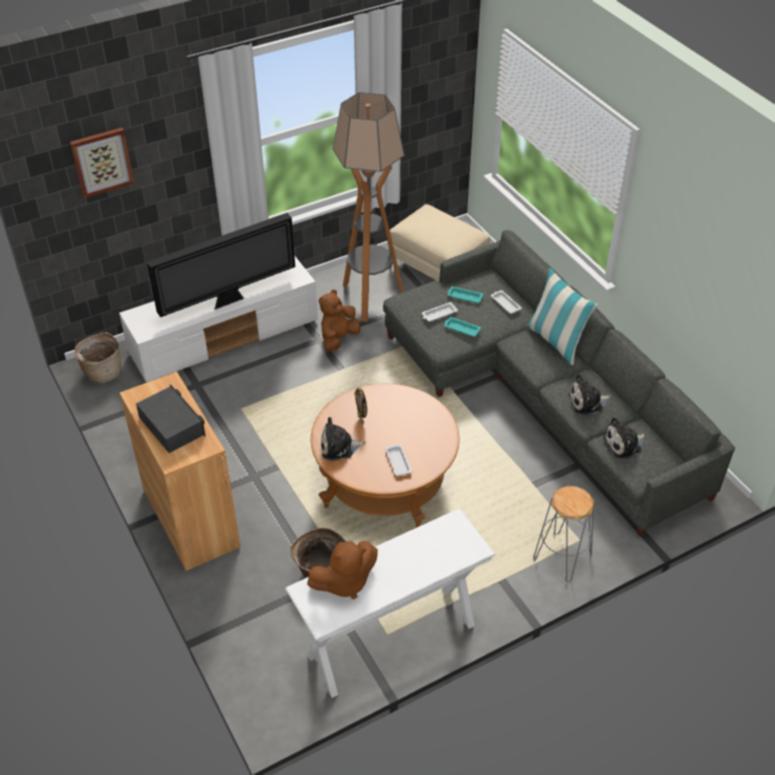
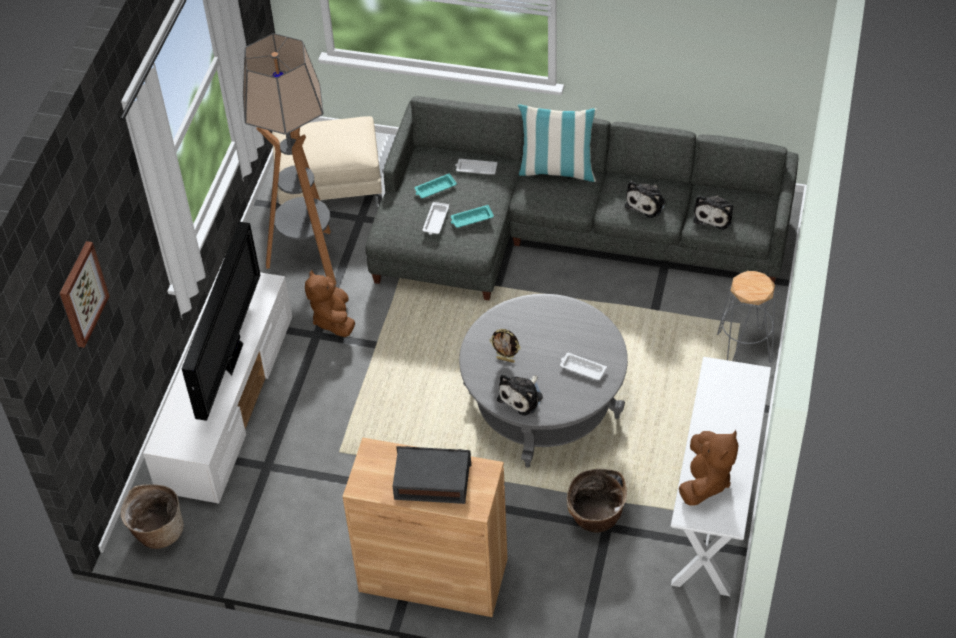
camera: 45 degrees left, 5 degrees up
(385, 481) = (543, 405): brown coffee table -> grey coffee table

